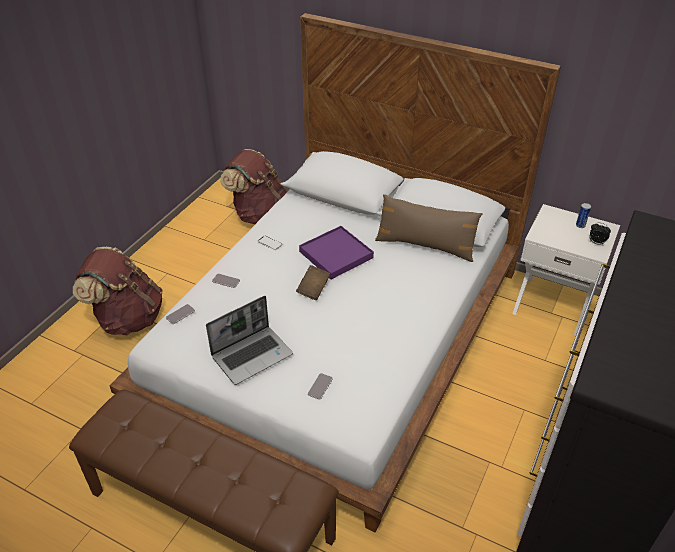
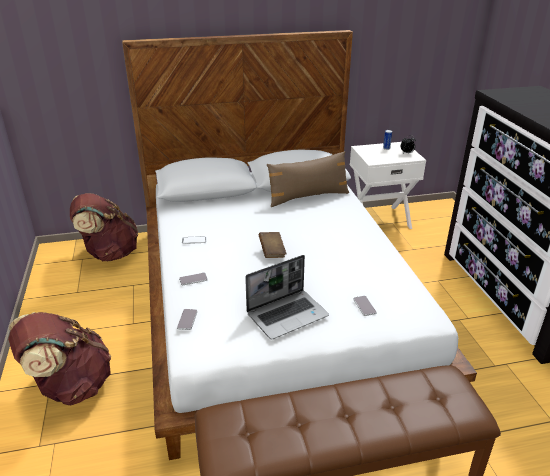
camera: 40 degrees left, 10 degrees down
(252, 355) = (287, 314): laptop -> laptop turned 45 degrees clockwise
(336, 254) = (257, 225): purple tray -> none

